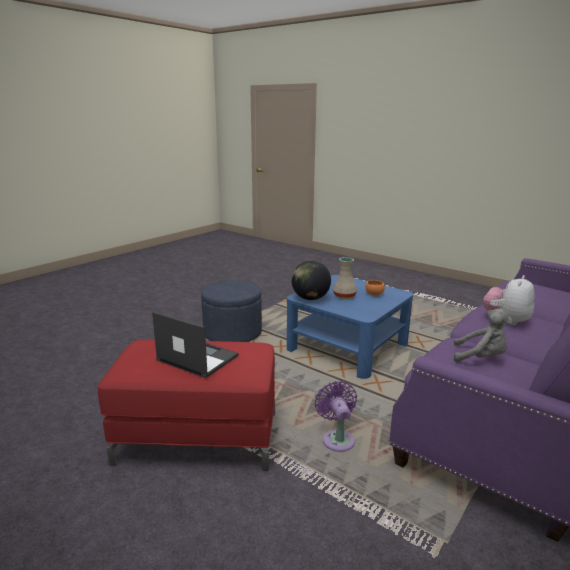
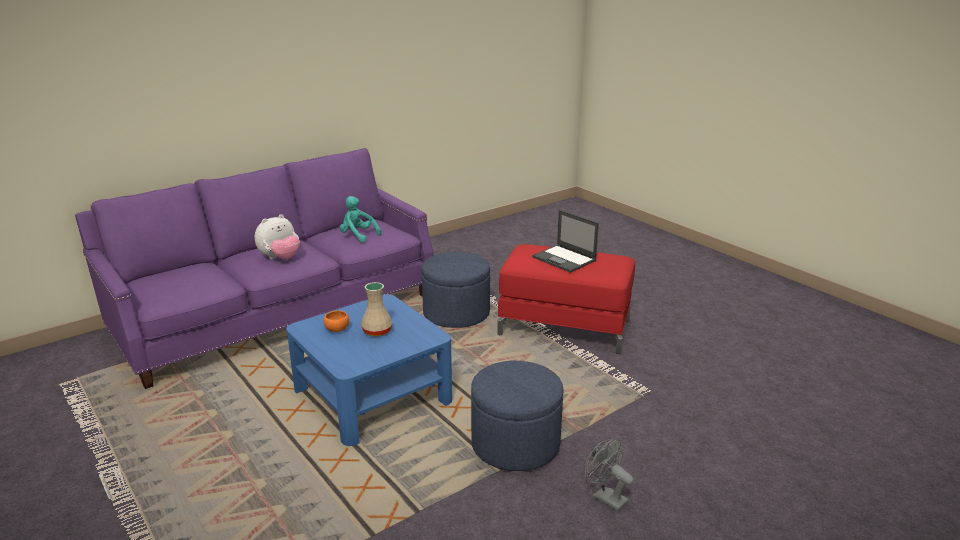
camera: 165 degrees left, 5 degrees up
(178, 318) = (605, 497): none -> grey fan
(310, 298) = (422, 332): globe -> none
(337, 438) = (456, 313): purple fan -> blue ottoman
(480, 358) = (358, 236): grey plush toy -> turquoise plush toy

